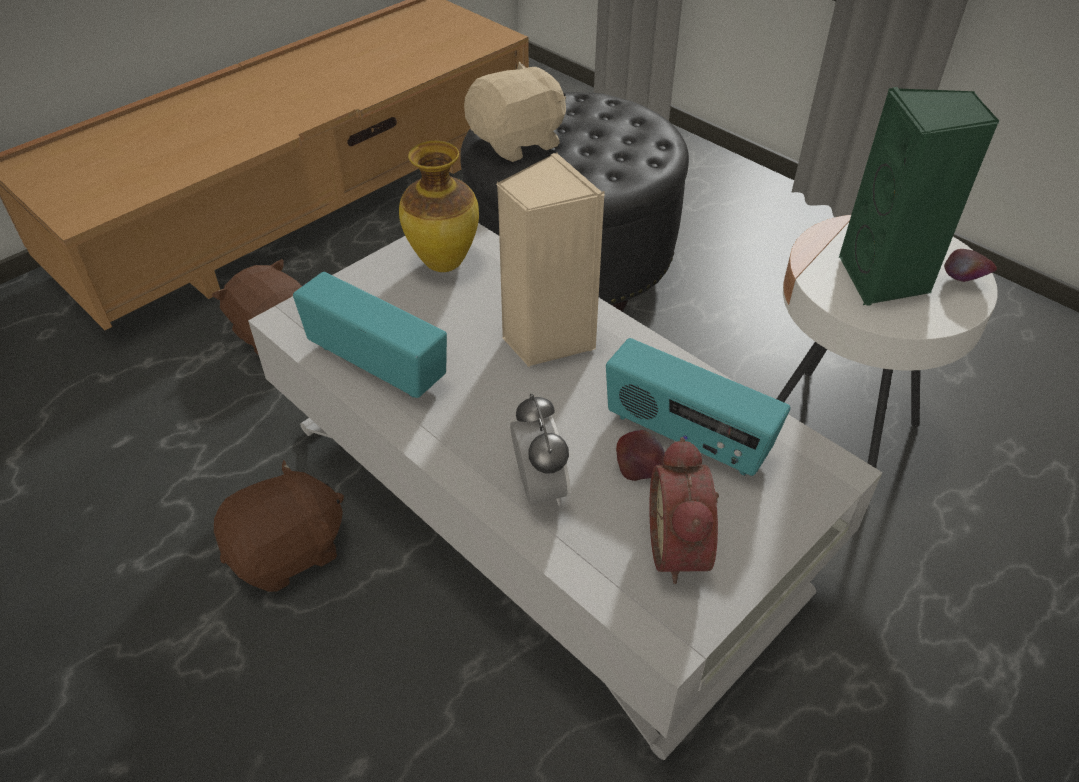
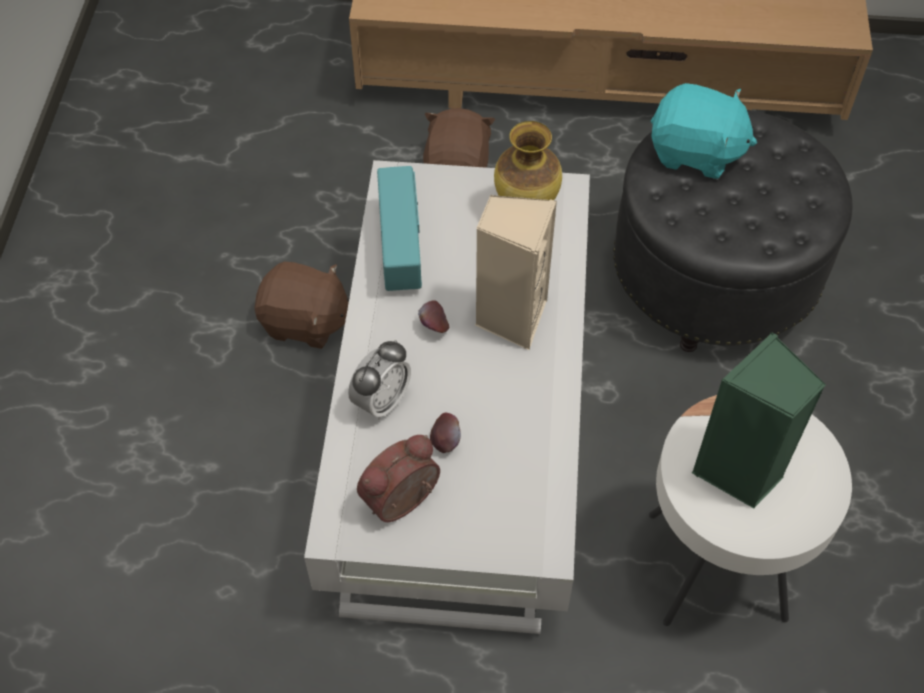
camera: 50 degrees right, 10 degrees up
(517, 142) = (695, 153): beige plush toy -> turquoise plush toy
(686, 437) = (496, 450): radio -> none
(962, 282) = (791, 523): apple -> apple (434, 327)

